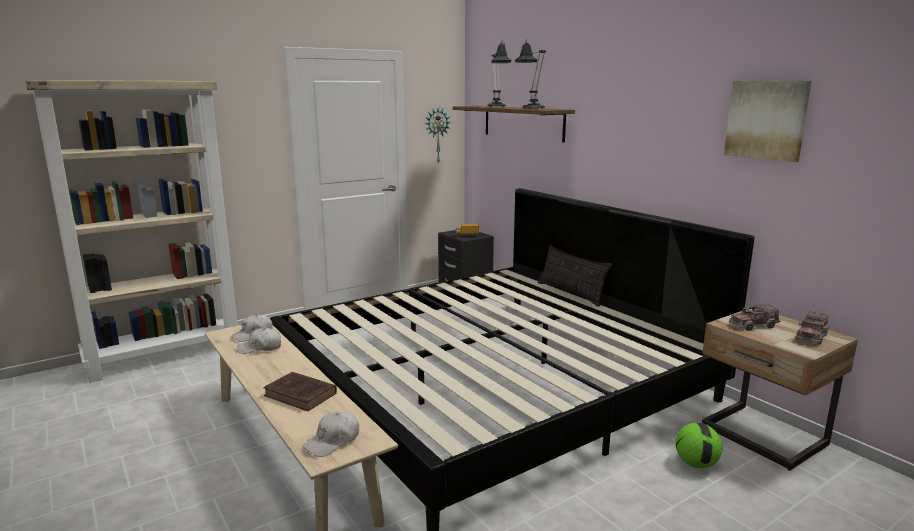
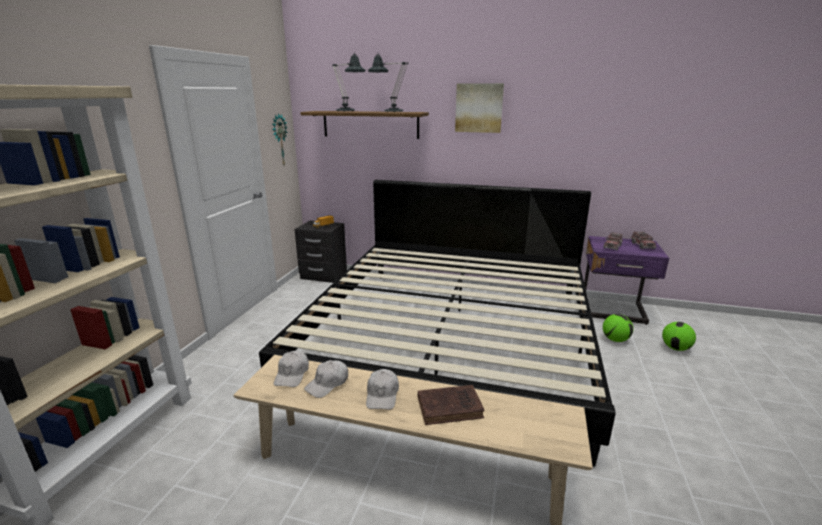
camera: 40 degrees left, 5 degrees up
(332, 441) = (548, 431): white cap -> white cap (382, 395)
(571, 293) = (446, 254): pillow -> none
(762, 438) = (613, 312): beige nightstand -> purple nightstand
(766, 120) = (595, 115): picture -> picture (479, 108)
(779, 511) = (675, 348): none -> football

